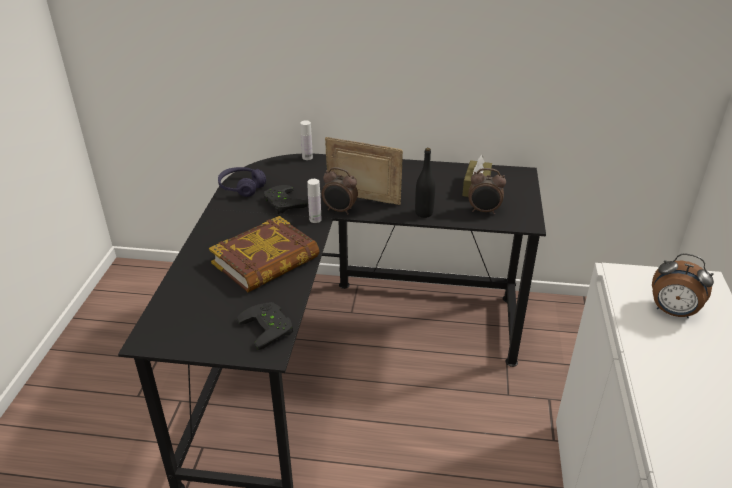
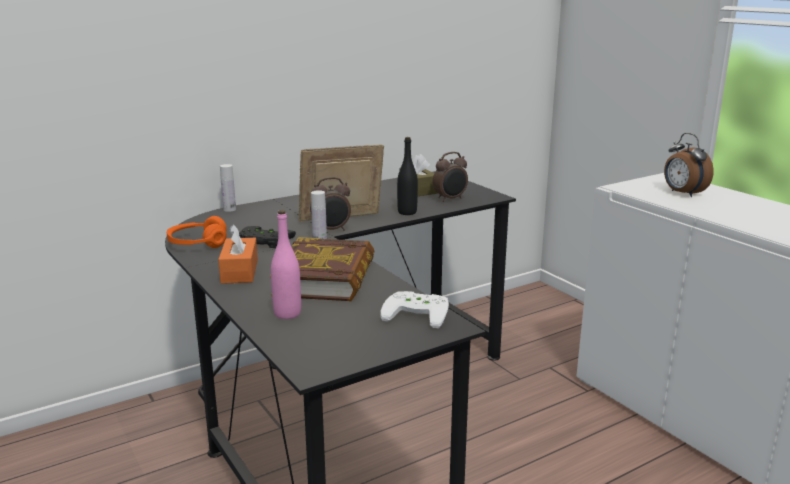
camera: 40 degrees left, 15 degrees down
(198, 283) = (287, 314): none -> pink bottle
(227, 228) = (239, 271): none -> orange tissue box
(241, 187) = (198, 243): purple headphones -> orange headphones
(270, 327) = (418, 313): black game controller -> white game controller
(672, 312) = (682, 193): alarm clock -> alarm clock turned 75 degrees clockwise

